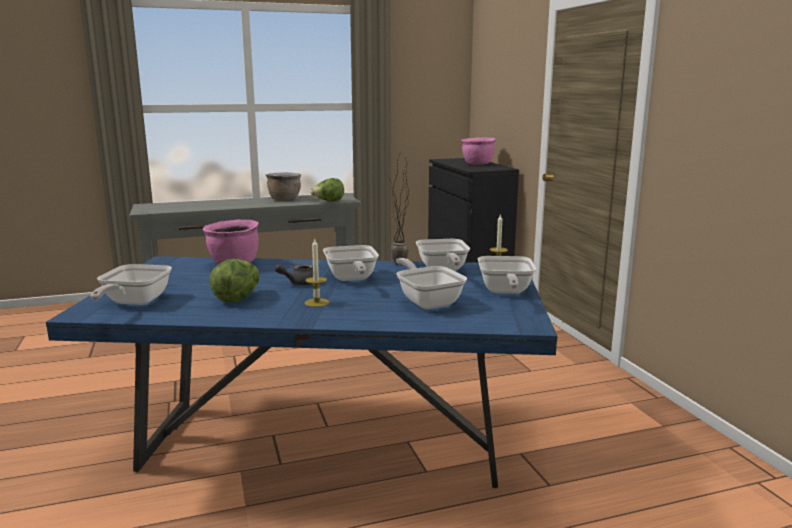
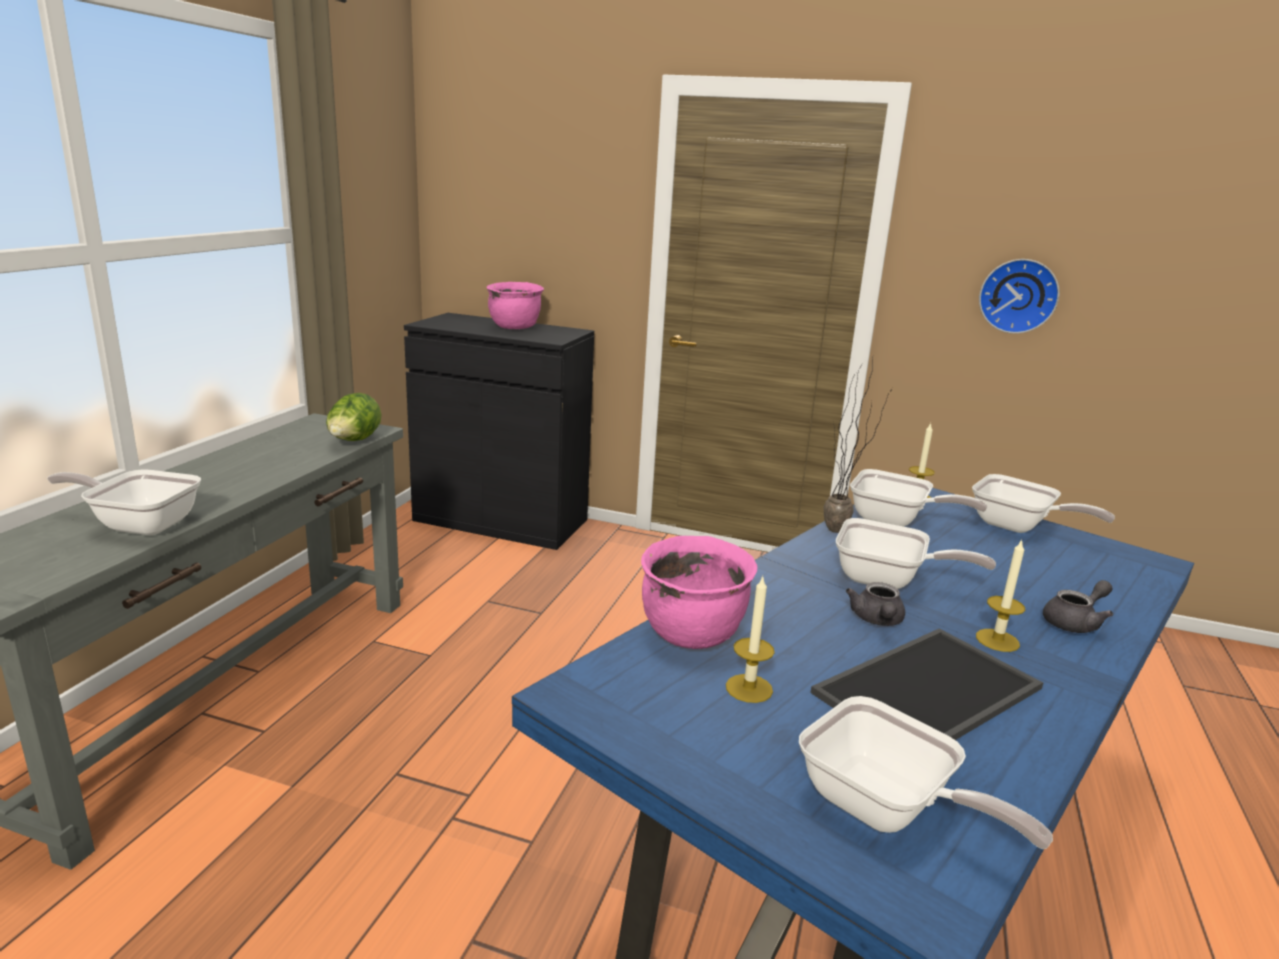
camera: 55 degrees left, 5 degrees up
(201, 276) = (749, 688): none -> candle
(238, 298) = (929, 693): lettuce -> tray
(284, 199) = (252, 458): brown cooking pot -> none
(372, 314) = (1075, 623): none -> grey teapot
(427, 301) = (1033, 574): frying pan -> frying pan (139, 524)
(723, 142) = (1018, 295): none -> wall clock

